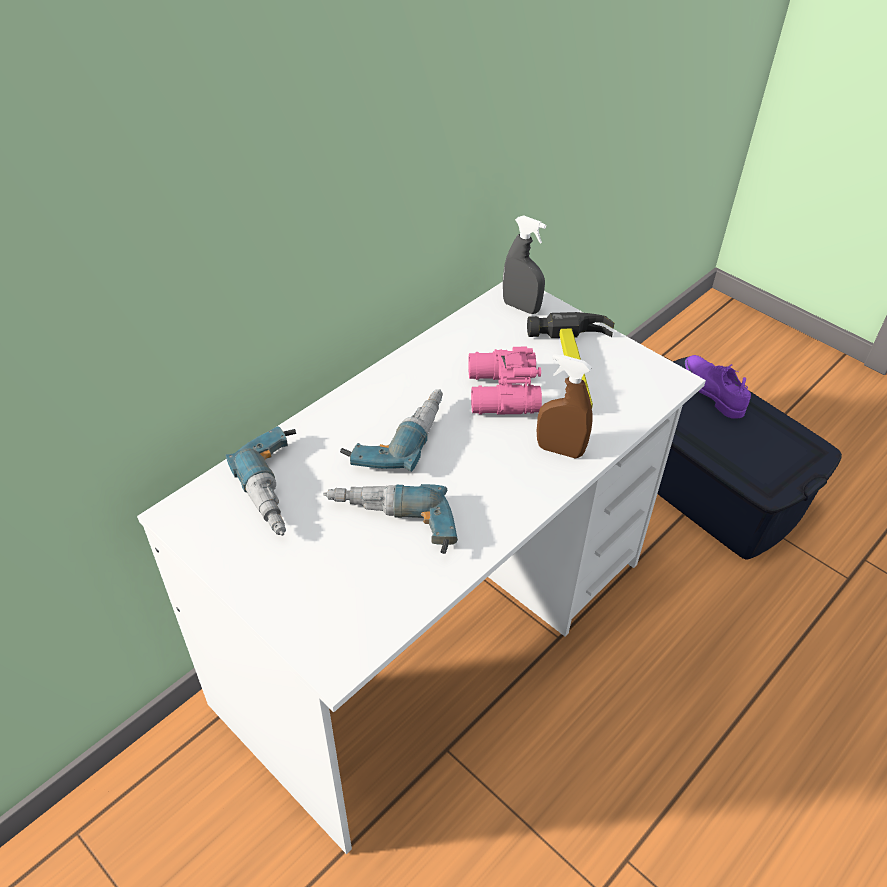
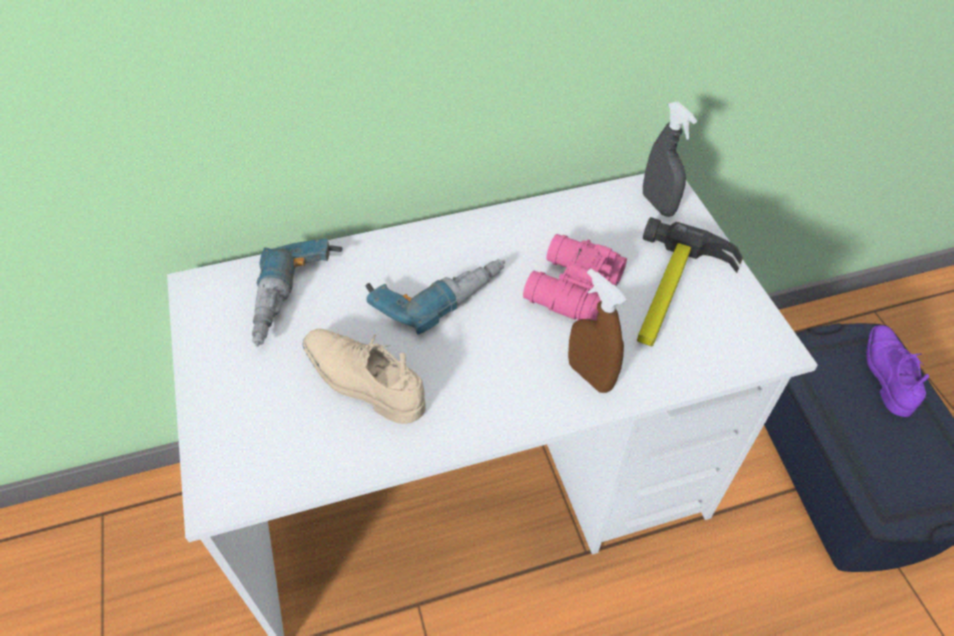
camera: 30 degrees right, 5 degrees up
(389, 527) = (363, 382): power drill -> beige shoe

